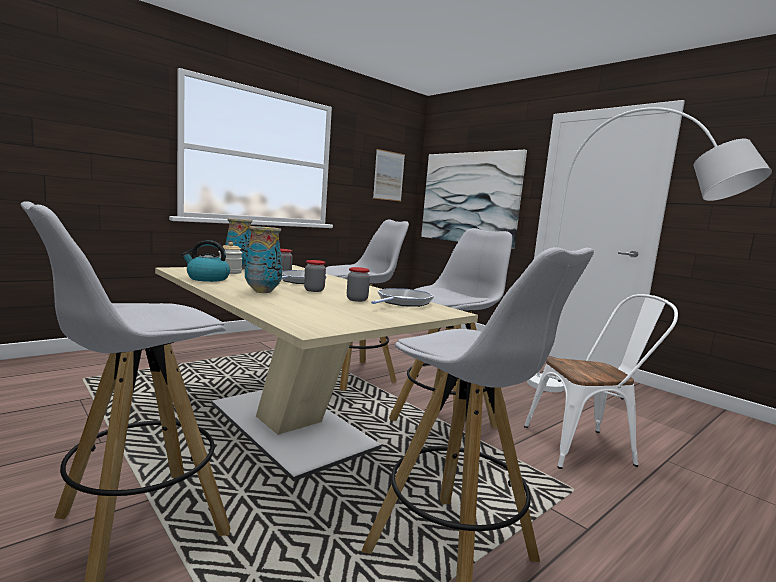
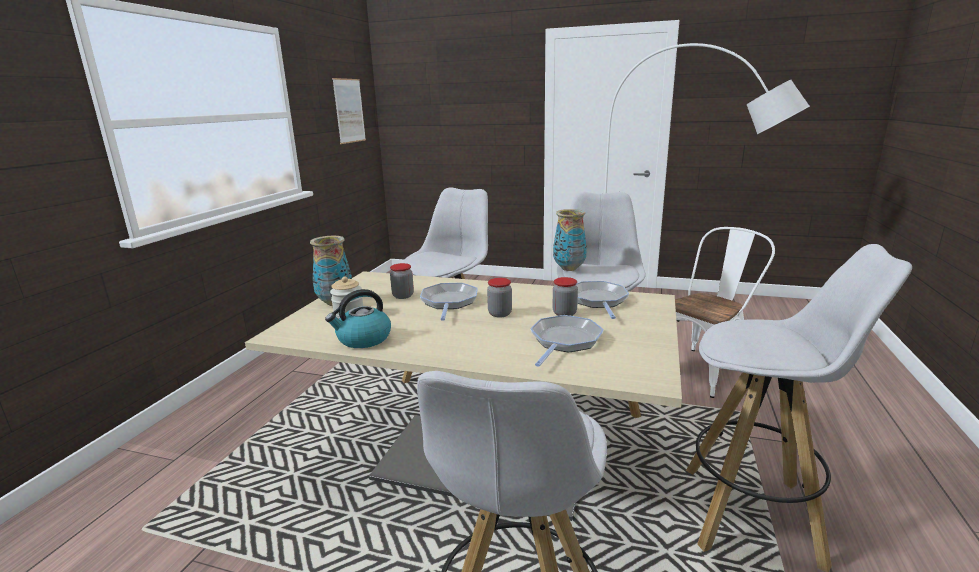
camera: 30 degrees left, 10 degrees up
(262, 291) = (470, 338): vase -> vase (568, 268)
(314, 306) = (564, 341): none -> frying pan
(469, 198) = (453, 128): picture -> none

